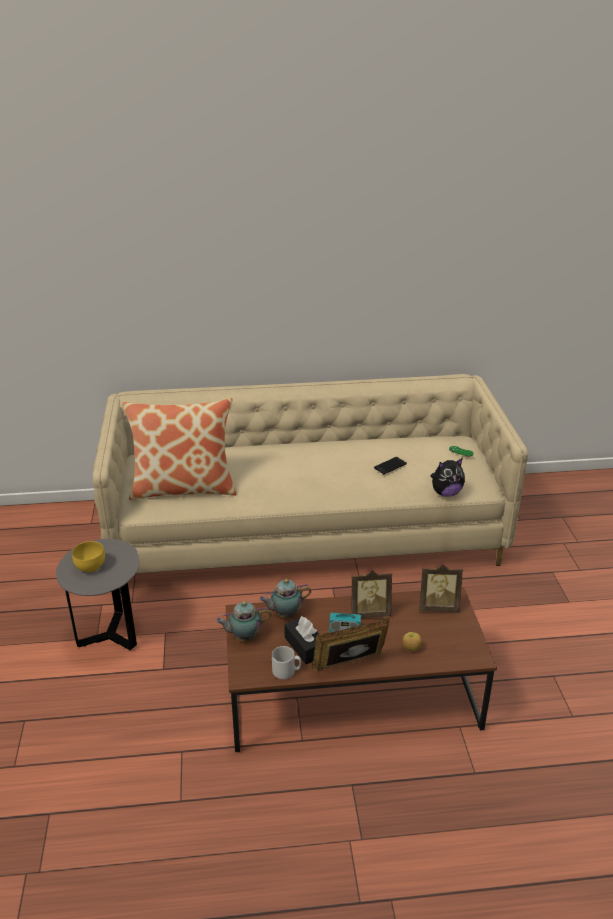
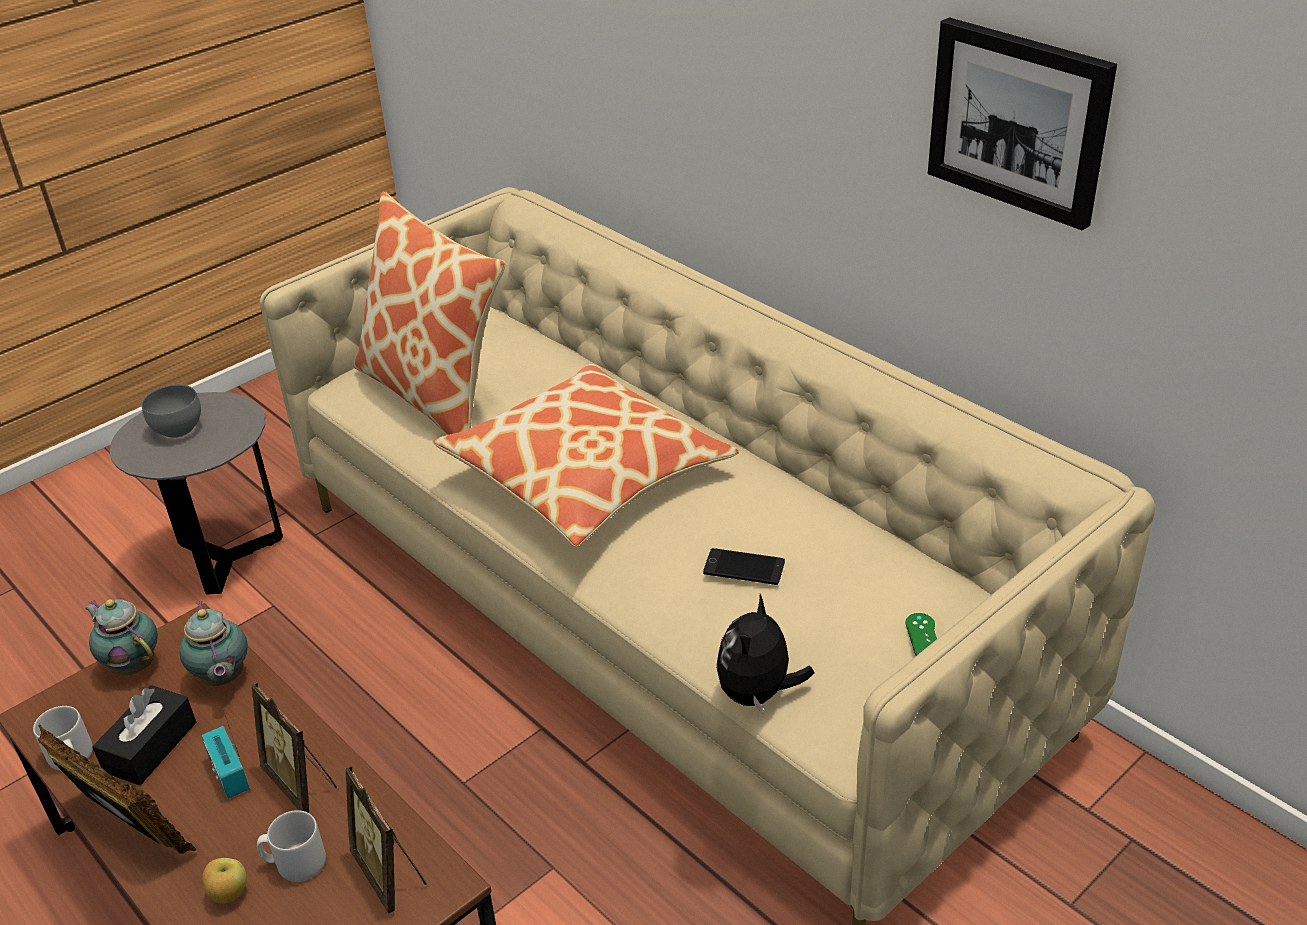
camera: 55 degrees right, 5 degrees up
(89, 568) = (176, 429): yellow bowl -> grey bowl
(285, 614) = (223, 679): teapot -> teapot turned 150 degrees counterclockwise
(294, 474) = (586, 474): none -> pillow
(408, 265) = (1019, 120): none -> picture
(411, 627) = (295, 863): none -> grey mug
(446, 493) = (758, 694): plush toy -> plush toy turned 75 degrees clockwise

